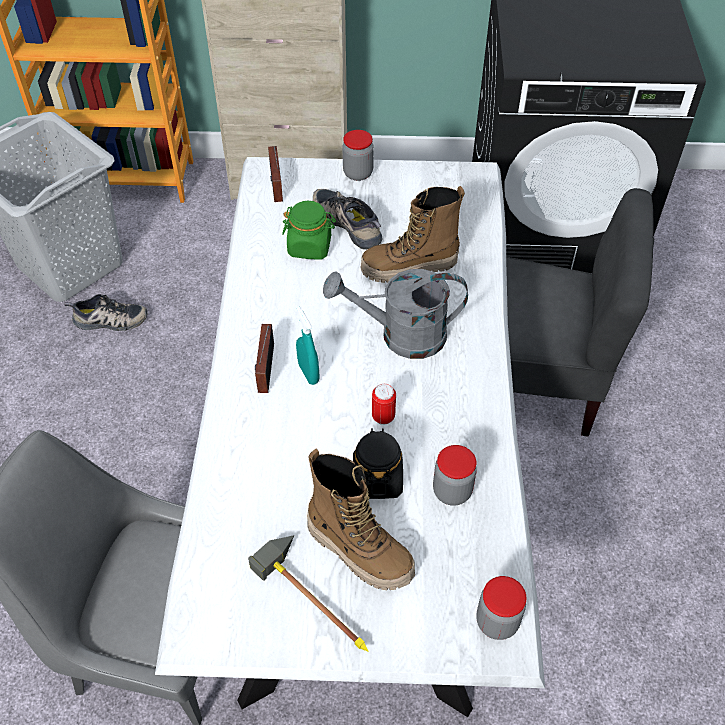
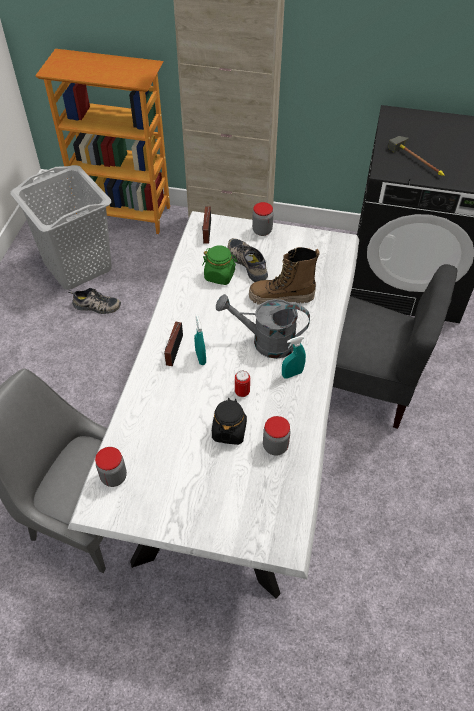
camera: 10 degrees right, 0 degrees up
(320, 598) = (176, 499): hammer -> hammer (420, 160)
(360, 550) = (208, 473): boot -> none
(451, 378) = (292, 374): none -> turquoise spray bottle
(497, 622) = (284, 532): jar -> jar (114, 477)

